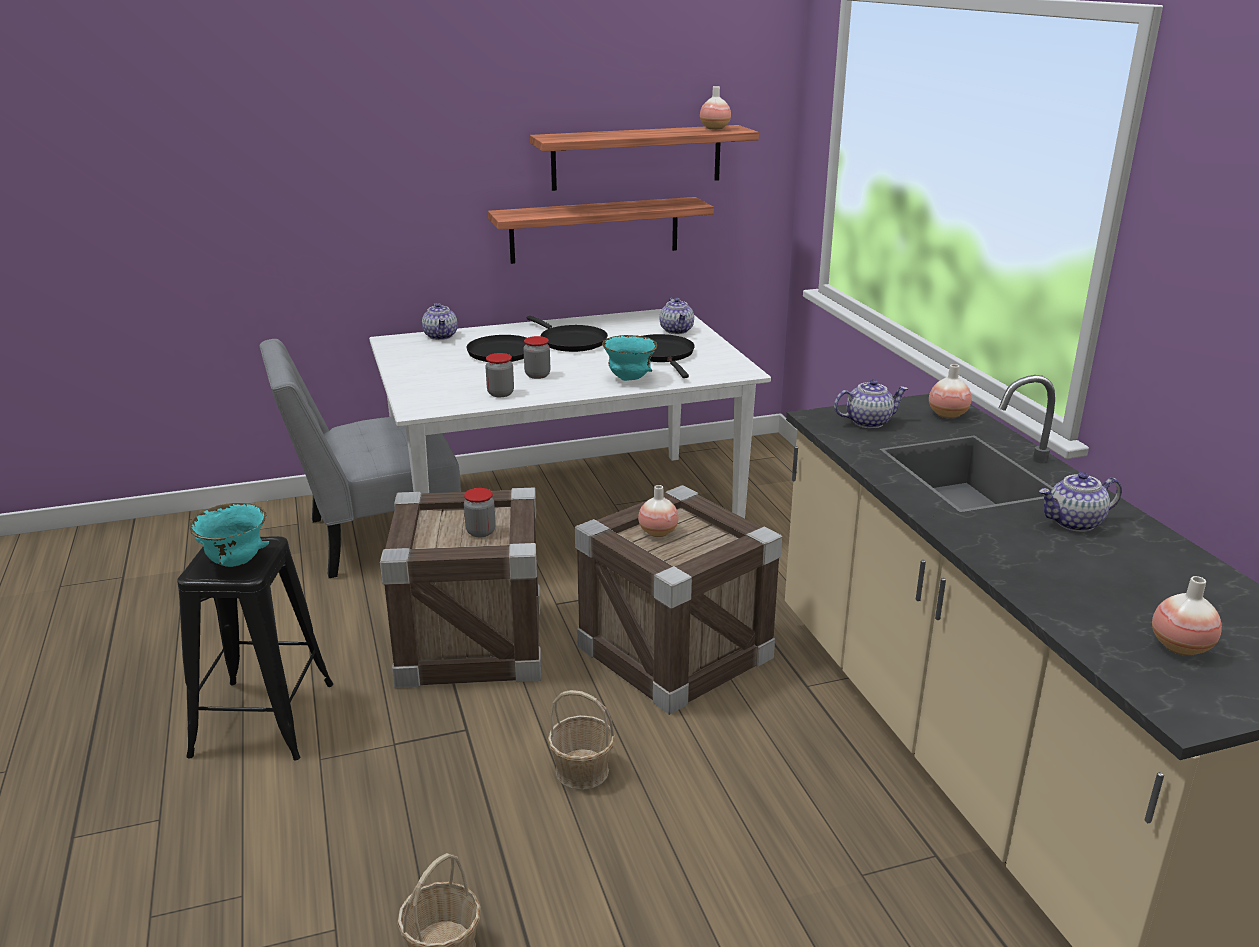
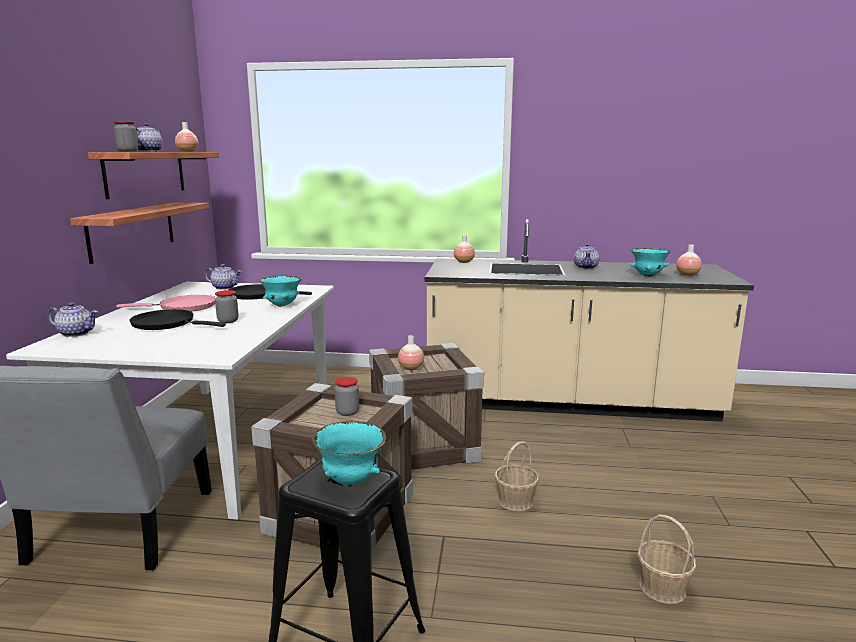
camera: 65 degrees left, 10 degrees down
(500, 393) = (241, 332): jar -> jar (127, 151)
(570, 341) = (184, 307): black frying pan -> pink frying pan
(868, 422) = (456, 270): teapot -> teapot (148, 151)
(1087, 597) = (648, 275): none -> turquoise bowl

